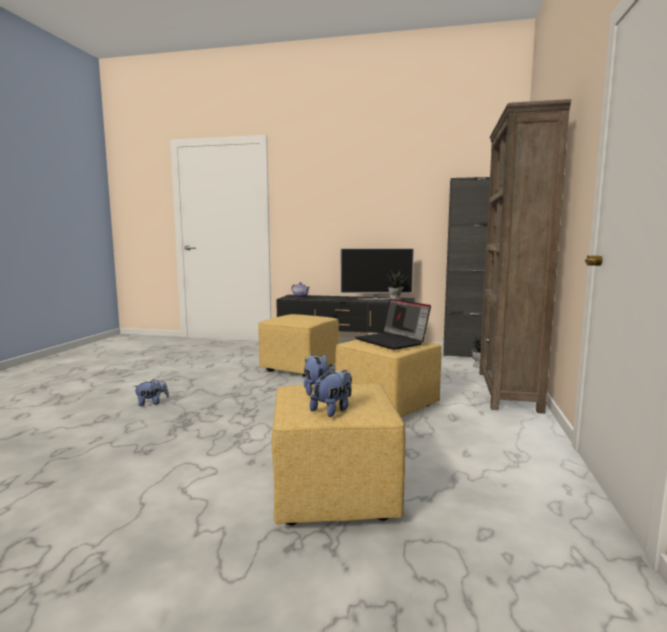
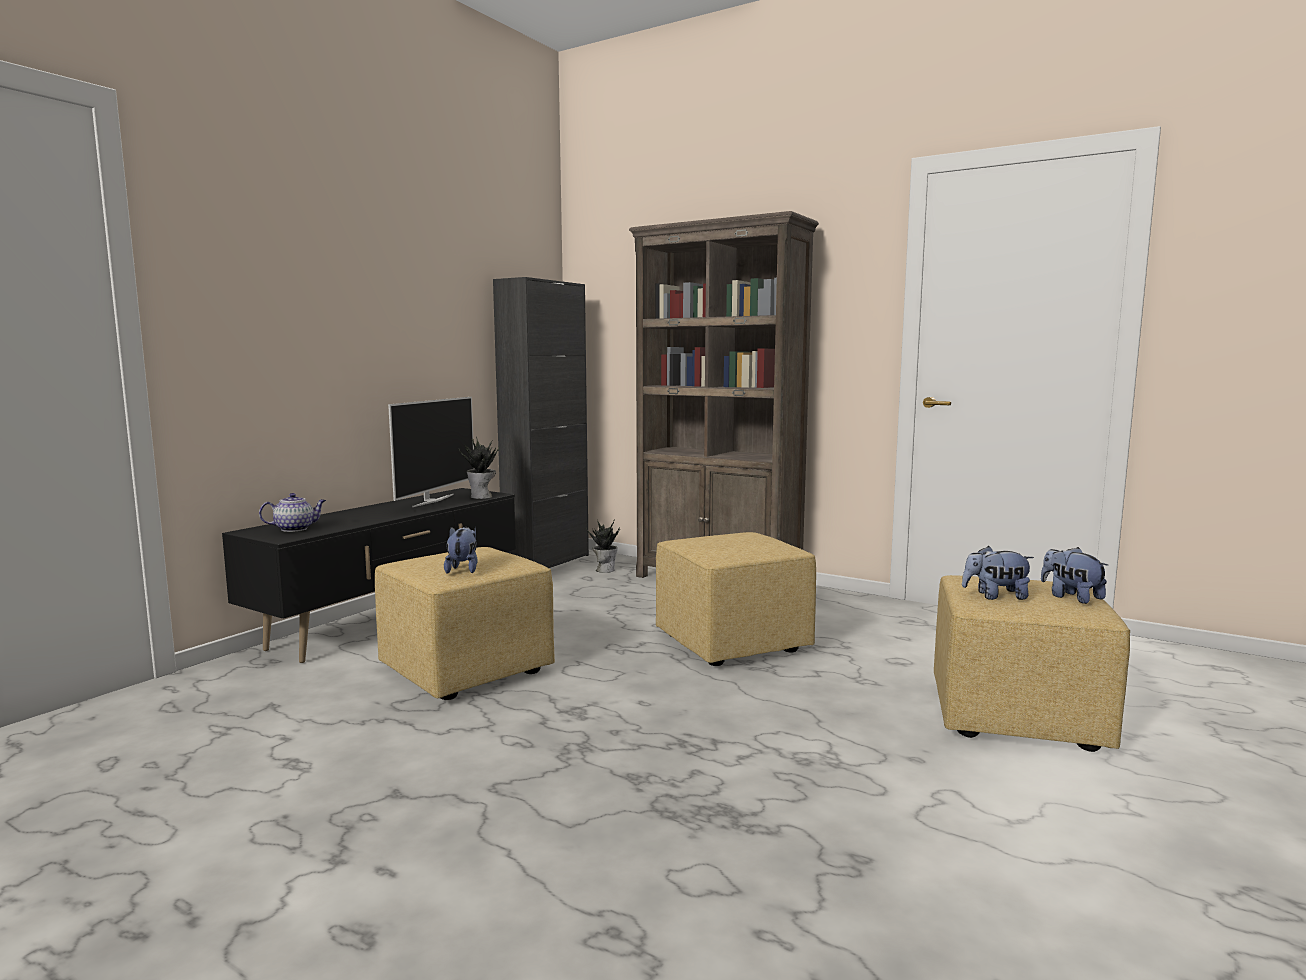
camera: 70 degrees left, 0 degrees up
(152, 403) = (549, 857): plush toy -> plush toy (463, 569)
(392, 341) = (739, 542): laptop -> none

